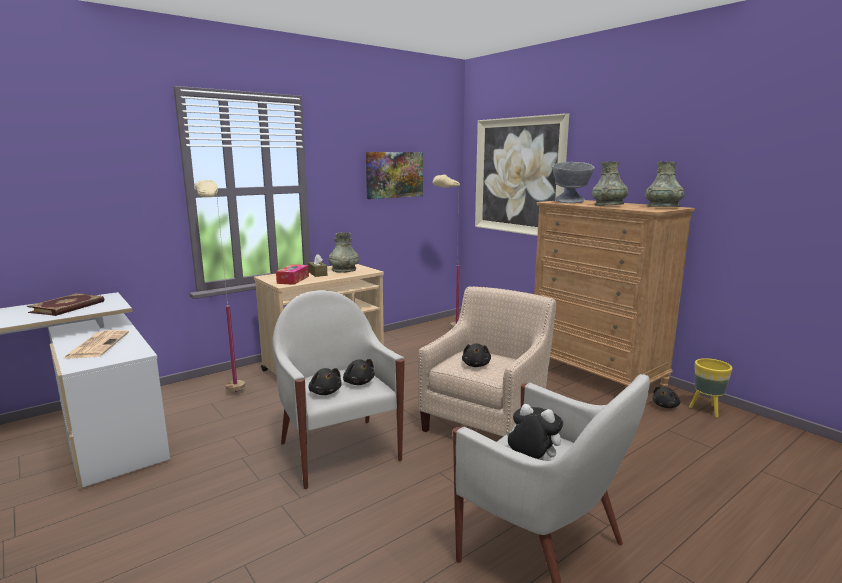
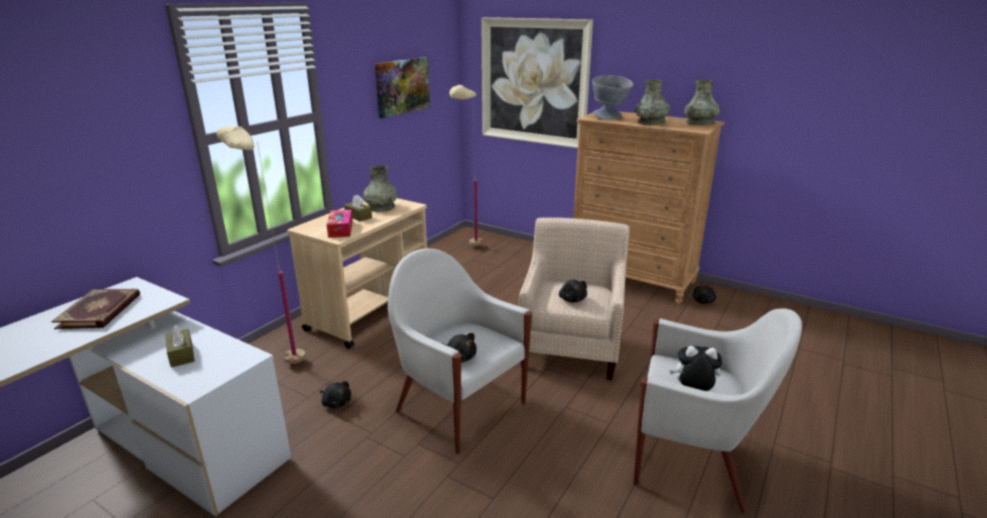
camera: 20 degrees left, 10 degrees up
(97, 345) = (181, 354): newspaper -> brown tissue box
(358, 382) = (481, 339): black plush toy -> black plush toy (336, 402)
(707, 410) = (734, 299): yellow planter -> none

